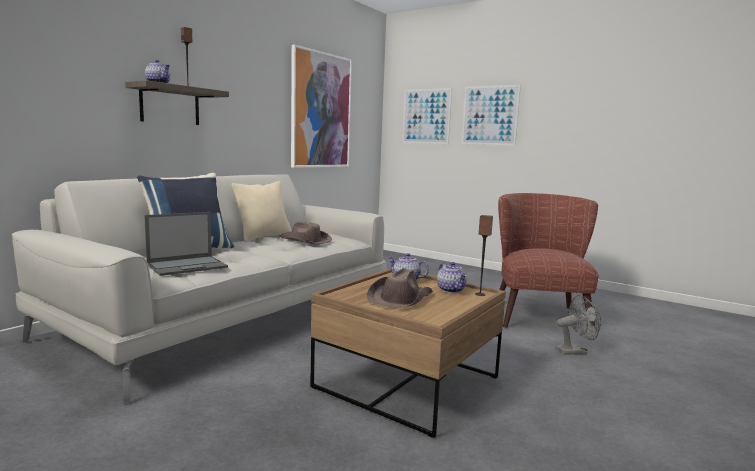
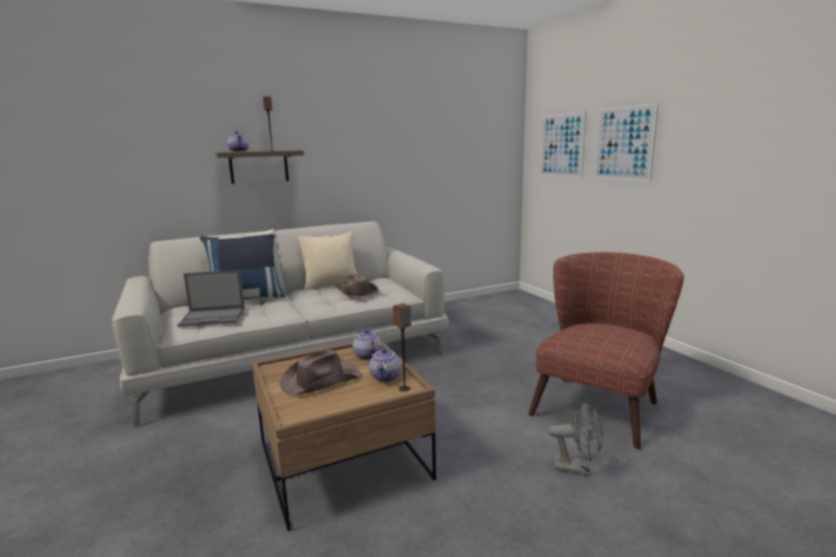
camera: 30 degrees right, 5 degrees up
(321, 110) = (433, 150): picture -> none

